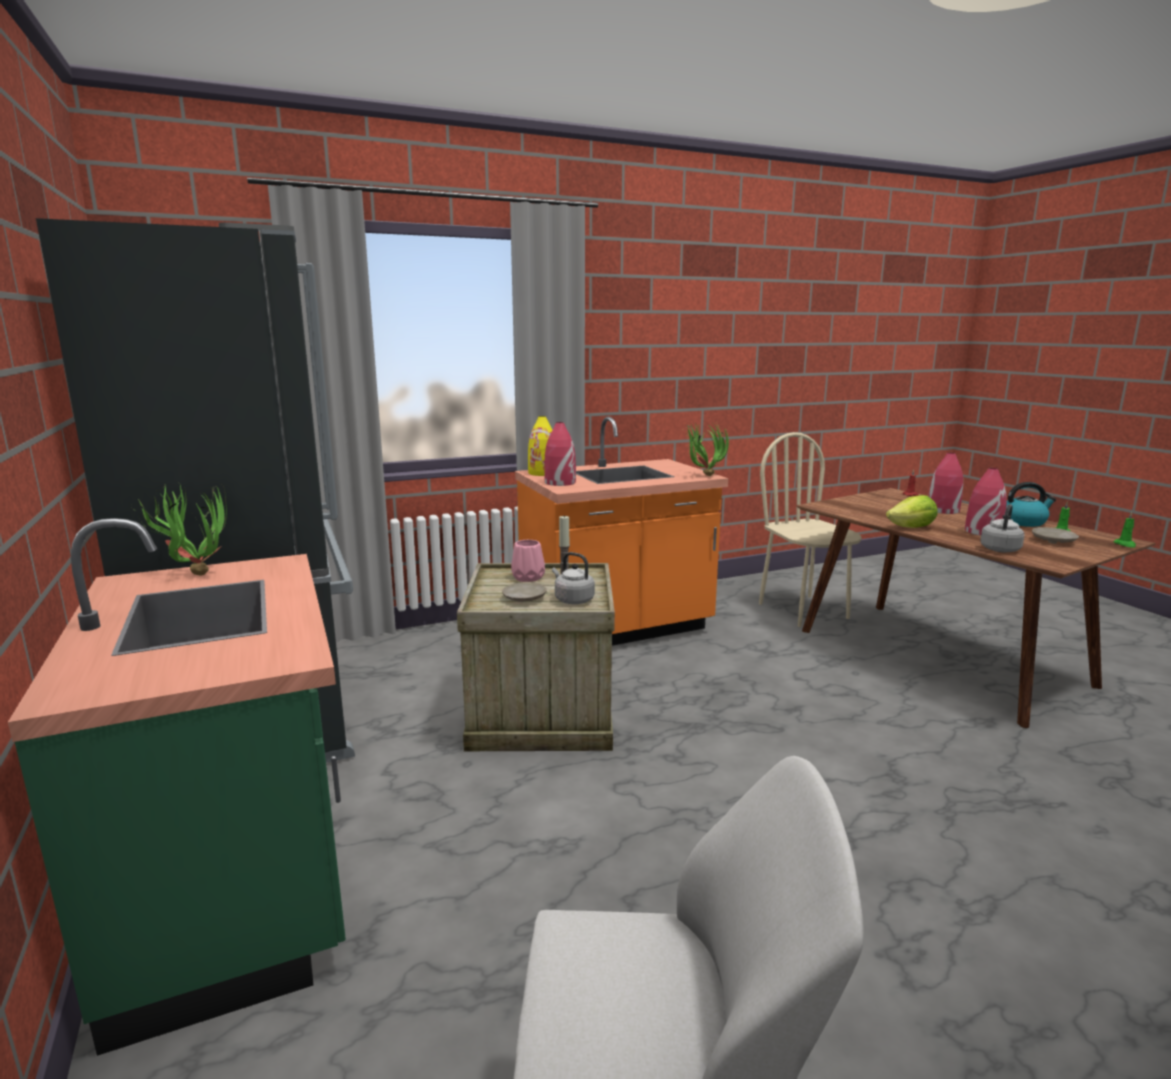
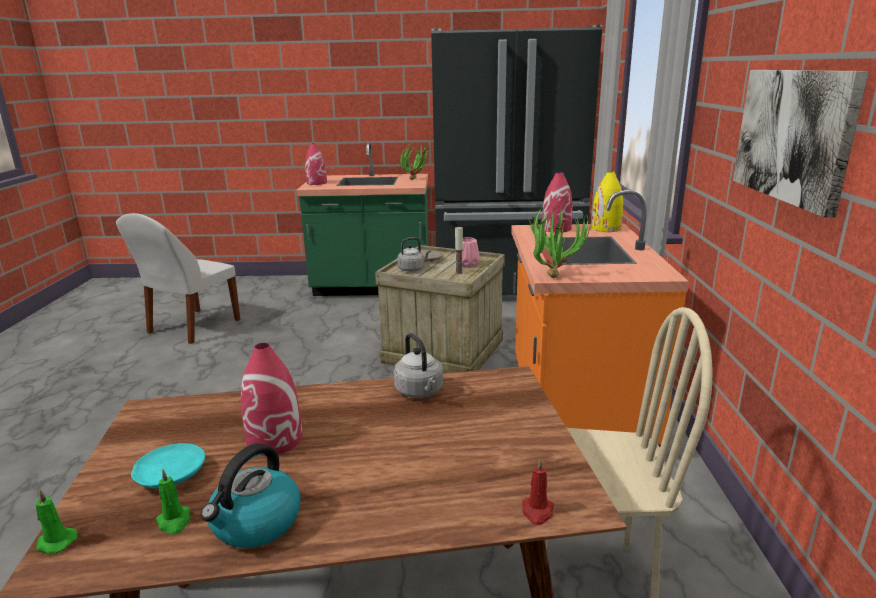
camera: 115 degrees right, 5 degrees up
(687, 354) = (793, 135): none -> picture
(912, 528) = (351, 394): lettuce -> none
(942, 510) = (401, 477): red vase -> red vase (317, 183)
(1000, 549) = (219, 408): grey kettle -> grey kettle (420, 392)
(1053, 541) = (170, 475): beige plate -> turquoise plate

